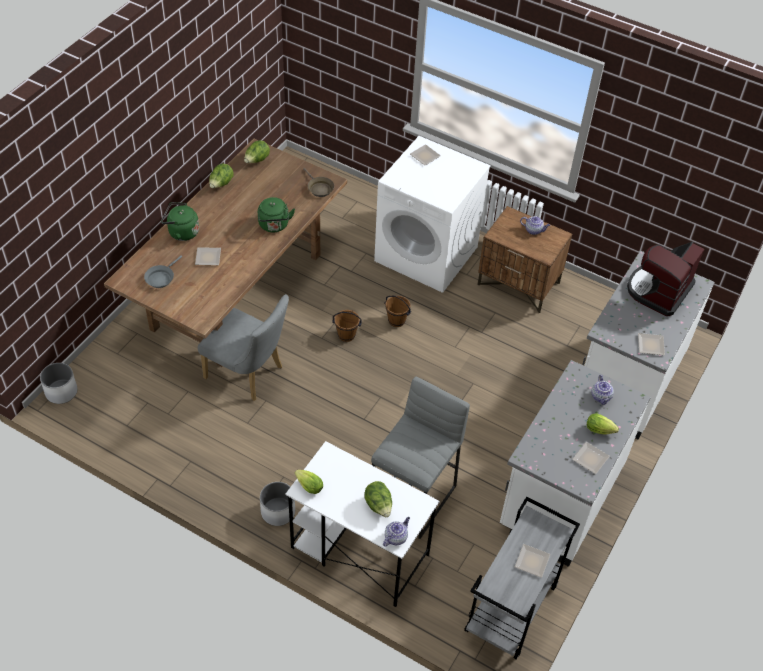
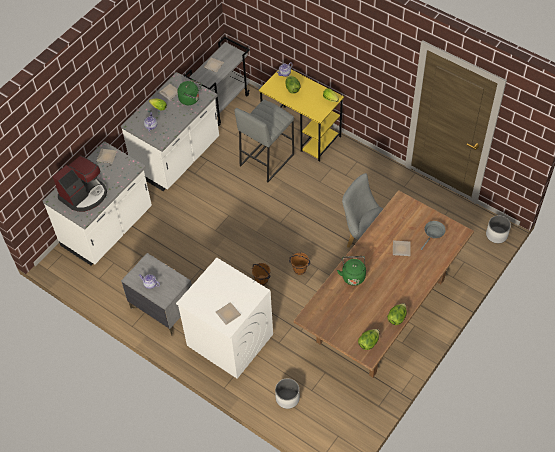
camera: 170 degrees left, 5 degrees up
(181, 232) = (423, 272): green kettle -> green kettle (190, 99)
(278, 512) = (348, 155): white planter -> white planter (287, 398)
(319, 188) = (317, 311): brown frying pan -> none
(358, 551) = (302, 133): white desk -> yellow desk
(519, 284) = (162, 308): brown nightstand -> grey nightstand

